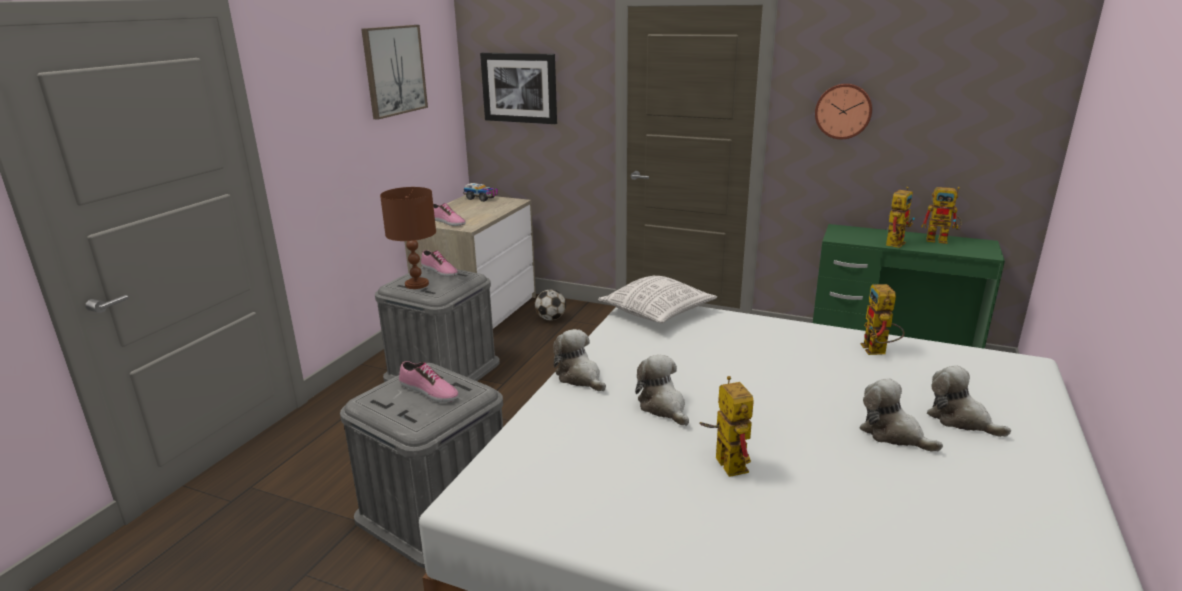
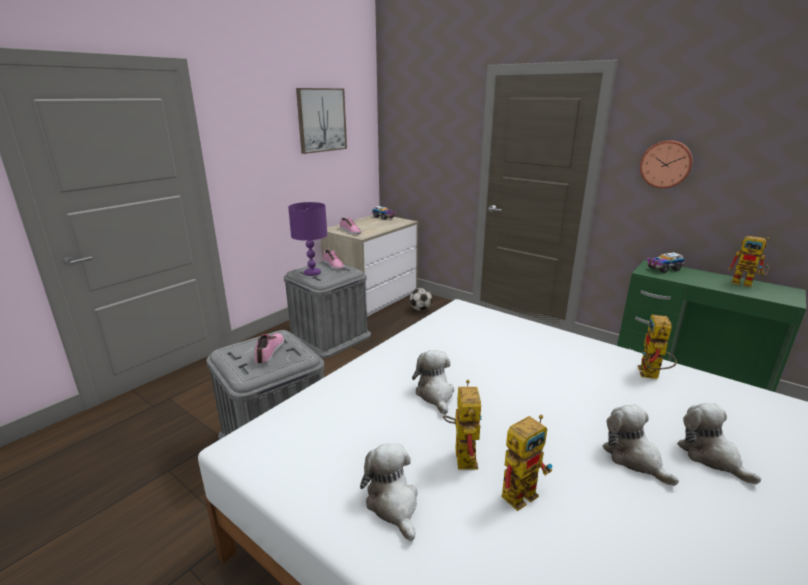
camera: 15 degrees right, 0 degrees up
(416, 284) = (312, 272): brown table lamp -> purple table lamp
(428, 391) = (270, 351): shoe -> shoe turned 135 degrees counterclockwise
(519, 88) = (415, 138): picture -> none
(580, 377) = (383, 358): plush toy -> plush toy (393, 504)
(656, 312) = (472, 315): pillow -> none
(852, 232) = (663, 269): none -> toy truck
(894, 242) = (699, 280): toy robot -> toy robot (522, 490)

